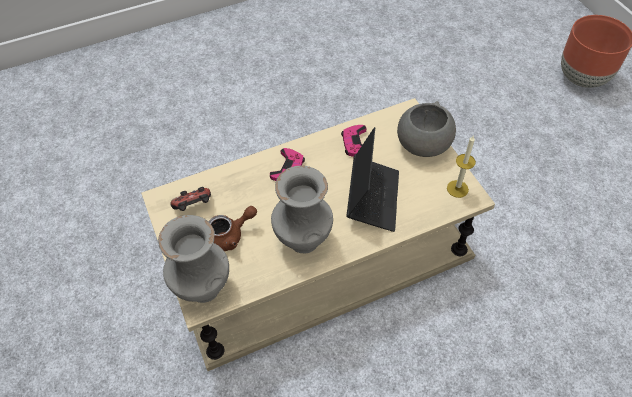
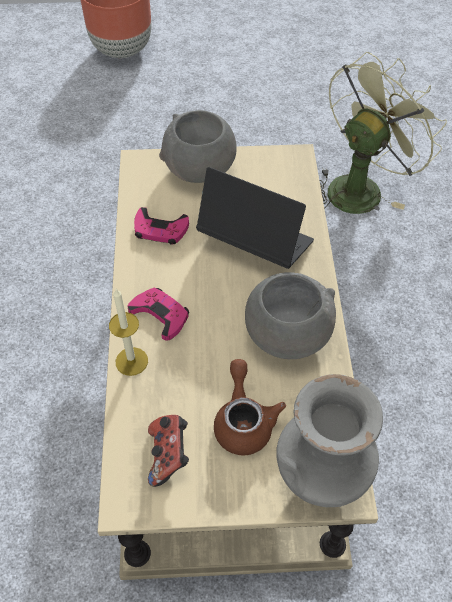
camera: 70 degrees left, 0 degrees up
(303, 239) = (286, 335): grey vase -> grey bowl
(457, 189) = (279, 164): candle -> candle (131, 361)
(549, 288) = (360, 187): none -> green fan

